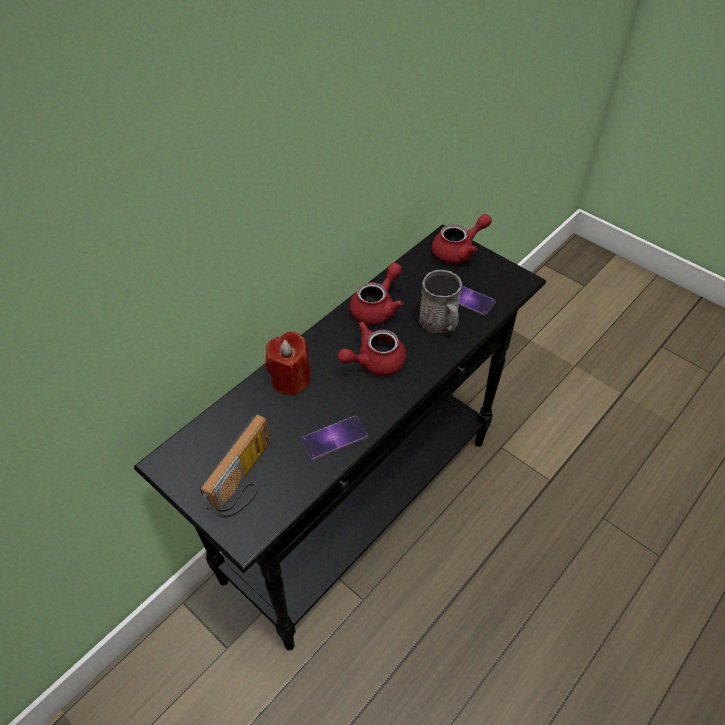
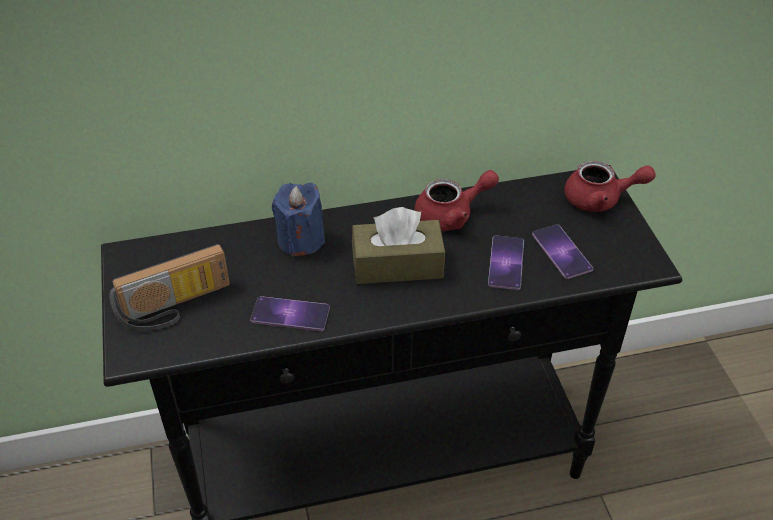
camera: 35 degrees right, 5 degrees down
(290, 379) = (301, 240): red candle -> blue candle
(374, 362) = (397, 265): red teapot -> brown tissue box
(440, 323) = (506, 262): grey mug -> phone

